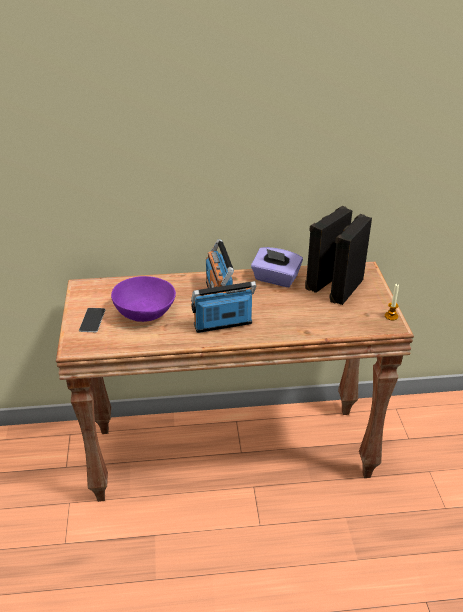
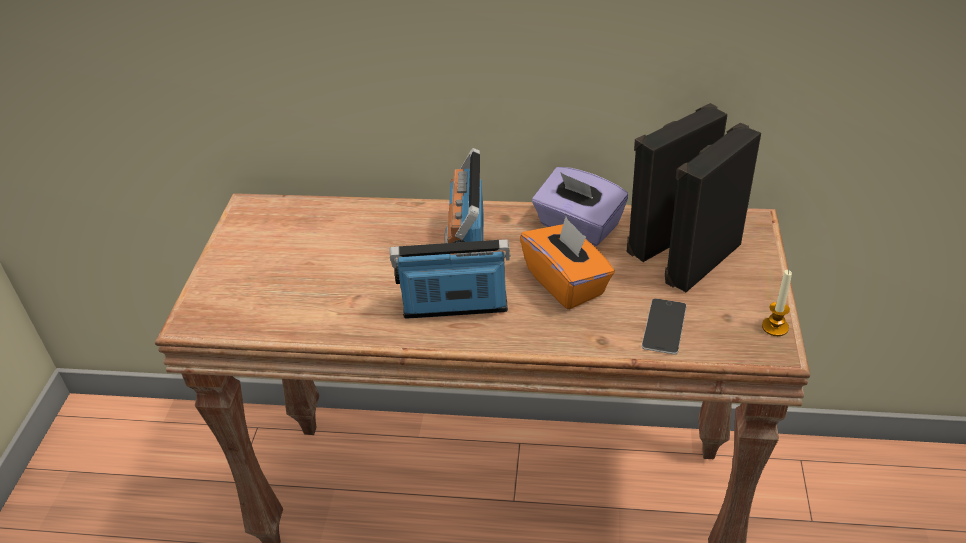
camera: 15 degrees right, 5 degrees up
(92, 320) = (240, 272): phone -> phone (664, 326)
(145, 312) = (331, 267): purple bowl -> none
(279, 306) = (566, 283): none -> orange tissue box

